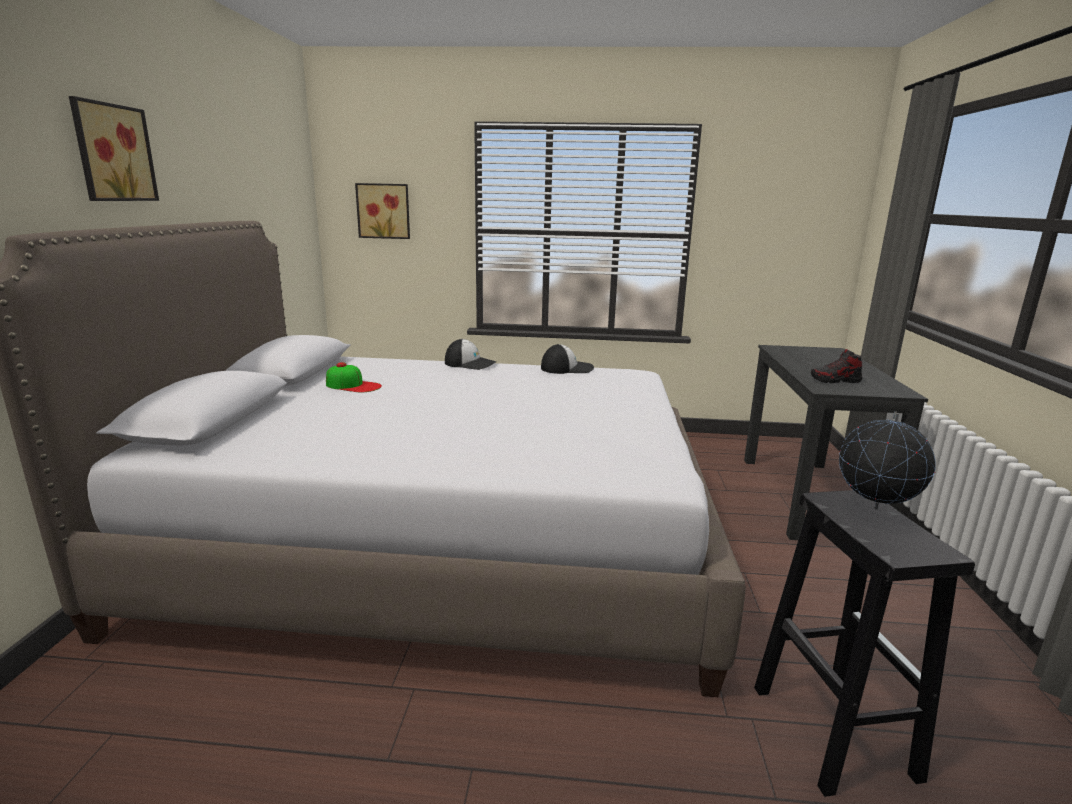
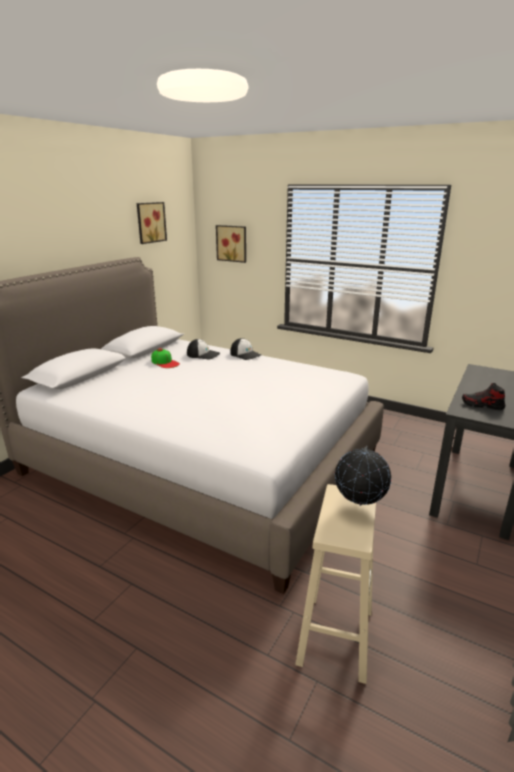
camera: 25 degrees right, 5 degrees up
(111, 153) = (49, 231): picture -> picture (150, 222)
(567, 368) = (302, 366): cap -> cap (203, 354)
(830, 729) = (335, 634): black stool -> beige stool

